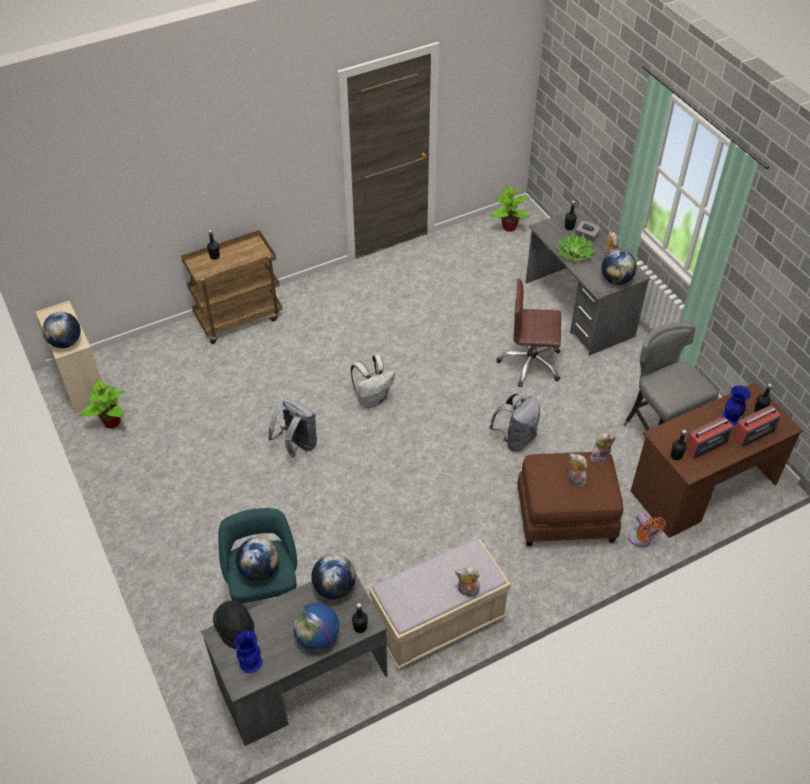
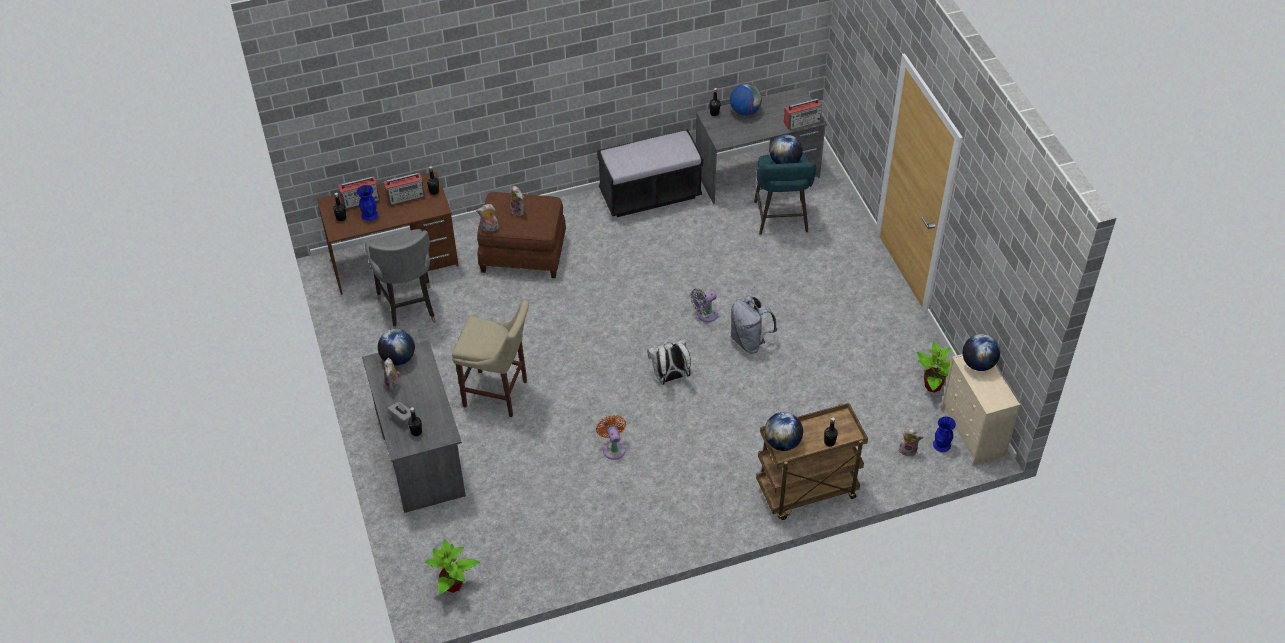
camera: 170 degrees left, 0 degrees up
(235, 629) = (802, 122): black hat -> radio
(251, 662) = (791, 103): blue vase -> blue vase (941, 445)
(334, 588) = (730, 136): globe -> globe (782, 443)
(346, 468) = (705, 315): none -> grey fan
(438, 623) = (650, 195): beige bench -> black bench
(467, 591) = (631, 145): plush toy -> plush toy (908, 450)
(515, 439) = (541, 322): grey backpack -> none
(530, 364) = (498, 394): brown office chair -> beige stool
(574, 254) = (427, 396): potted plant -> none
(641, 539) = (467, 230): orange fan -> orange fan (613, 448)

